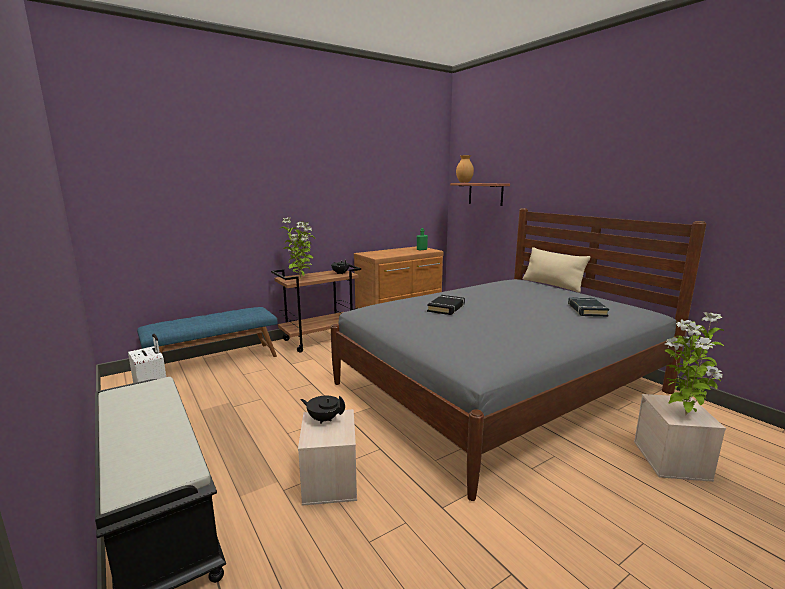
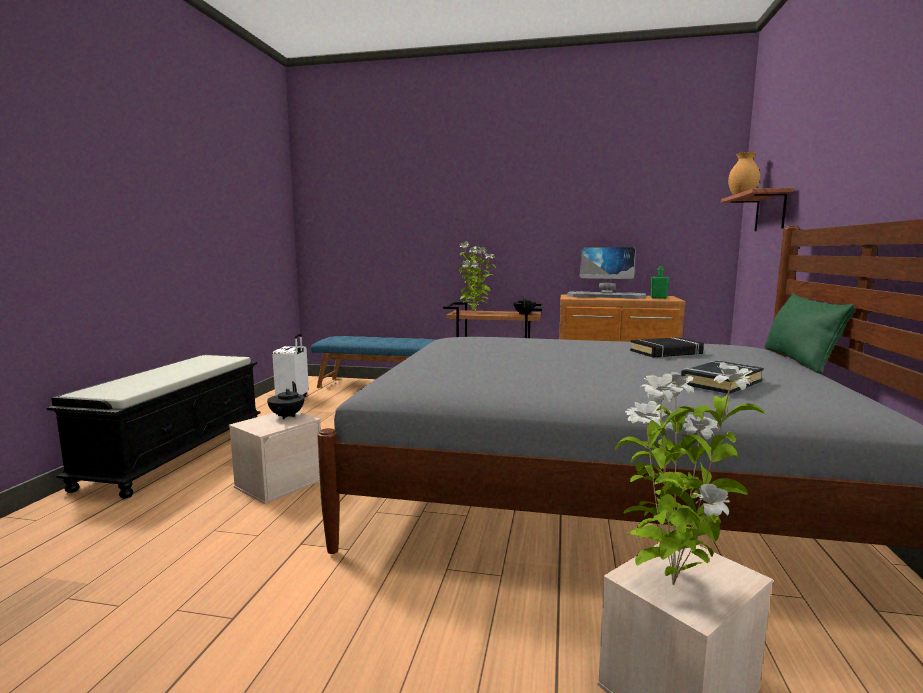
camera: 45 degrees right, 5 degrees down
(323, 419) = (286, 416): black teapot -> black teapot turned 150 degrees counterclockwise
(390, 252) = (606, 296): none -> monitor
(446, 308) = (521, 347): black book -> black book (666, 352)
(552, 285) = (798, 360): beige pillow -> green pillow

